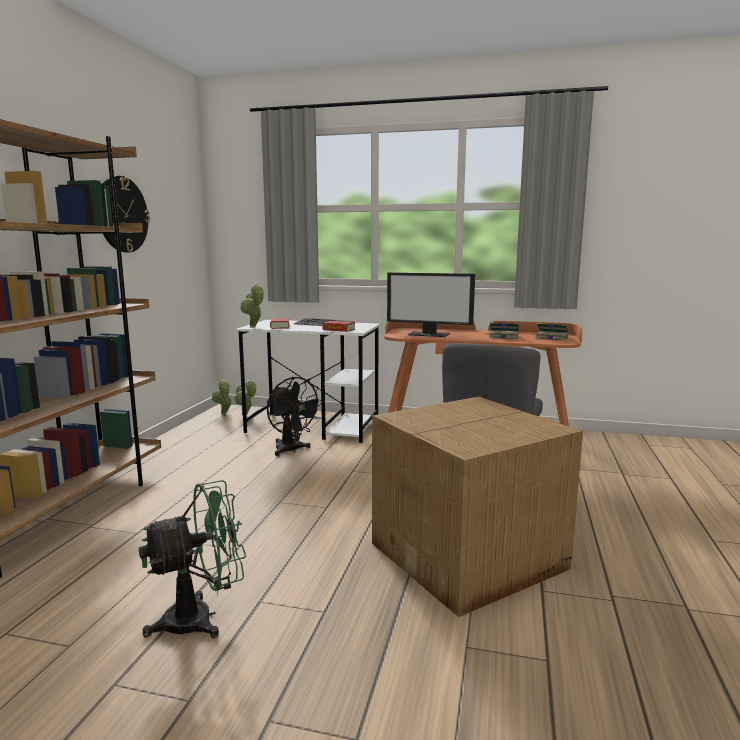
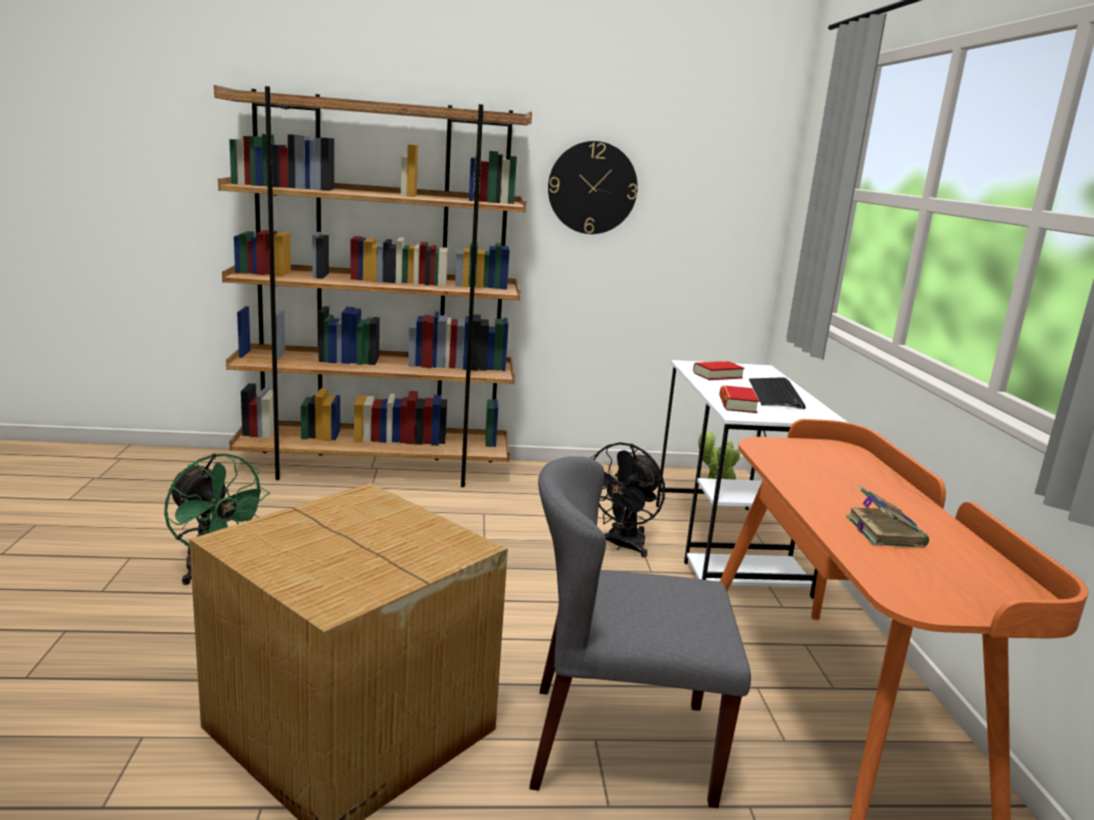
camera: 70 degrees right, 5 degrees up
(253, 327) = (691, 365): potted plant -> none
(429, 334) = (814, 466): monitor -> none
(551, 338) = (953, 586): book -> none

